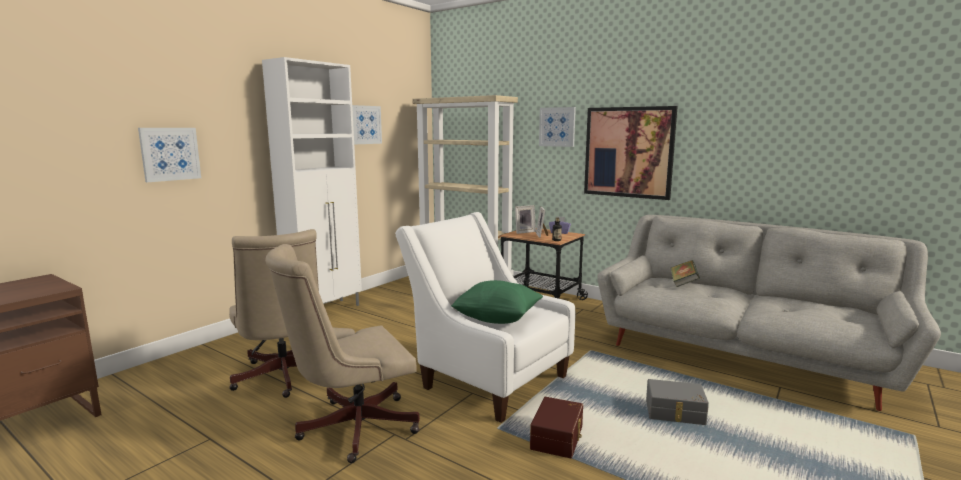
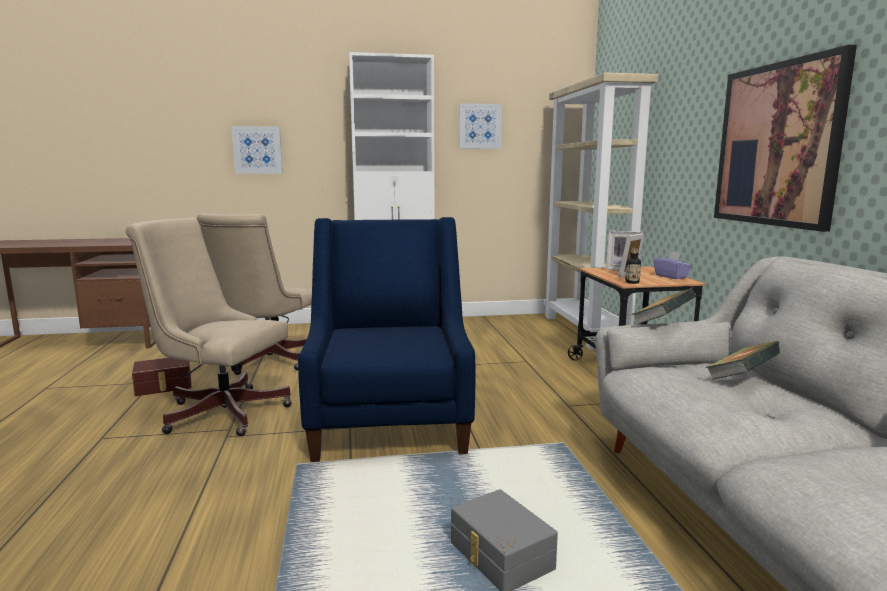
camera: 45 degrees right, 0 degrees up
(487, 378) = (390, 422): white armchair -> blue armchair
(497, 319) = (368, 342): green pillow -> none
(557, 127) = (697, 112): picture -> none
(558, 437) = (321, 501): brown storage box -> brown storage box (164, 386)
(624, 262) = (662, 323): none -> book

